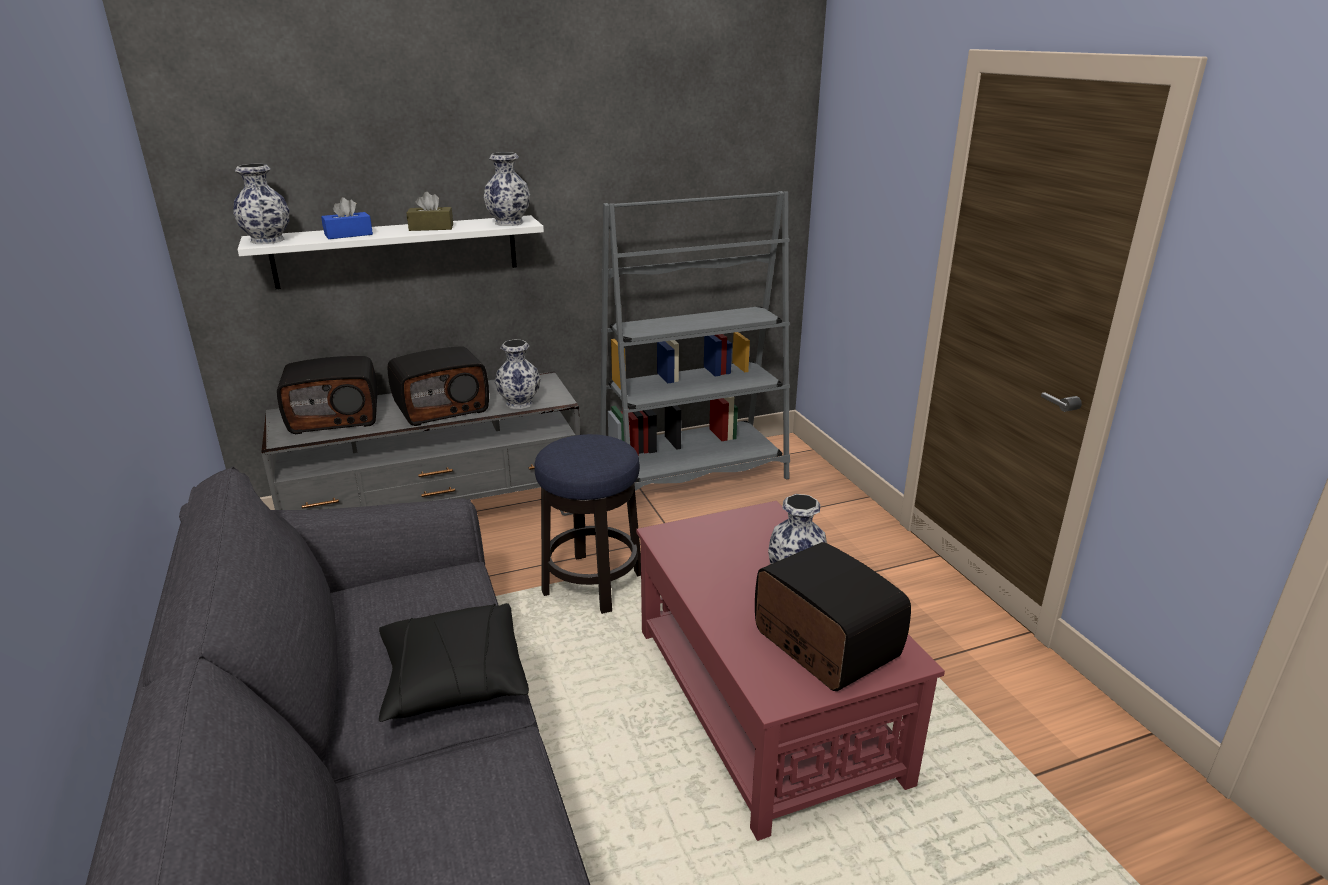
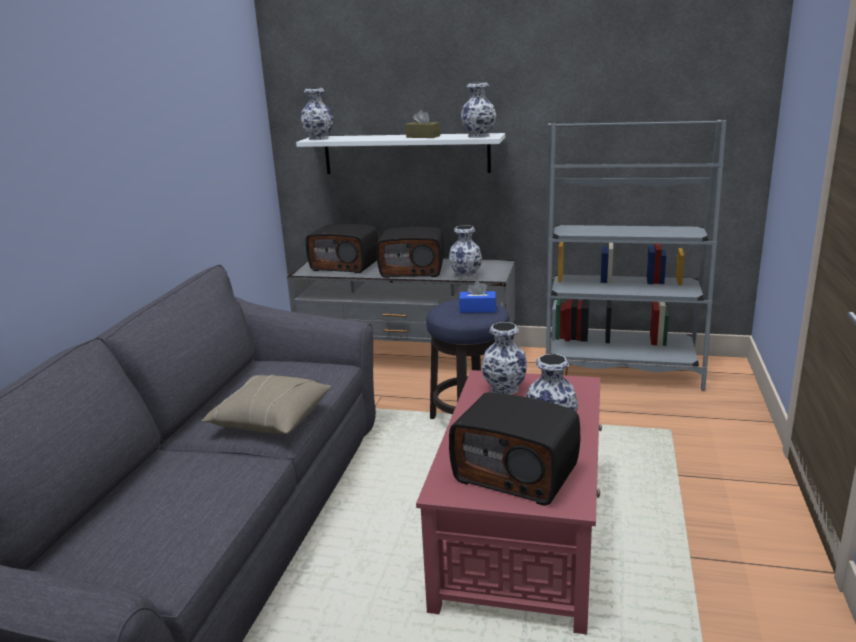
camera: 35 degrees right, 5 degrees down
(348, 234) = (367, 138): blue tissue box -> blue tissue box (477, 309)
(453, 679) = (271, 419): black pillow -> beige pillow
(698, 542) = (504, 388): none -> vase
(822, 645) = (517, 473): radio -> radio turned 120 degrees clockwise

